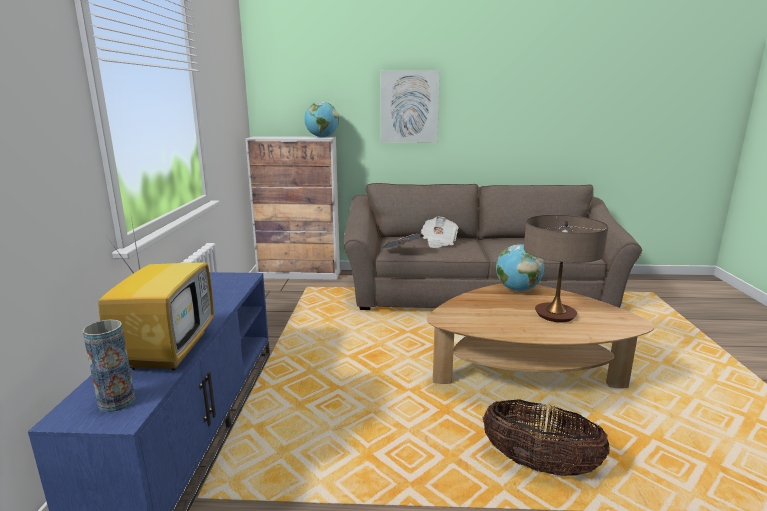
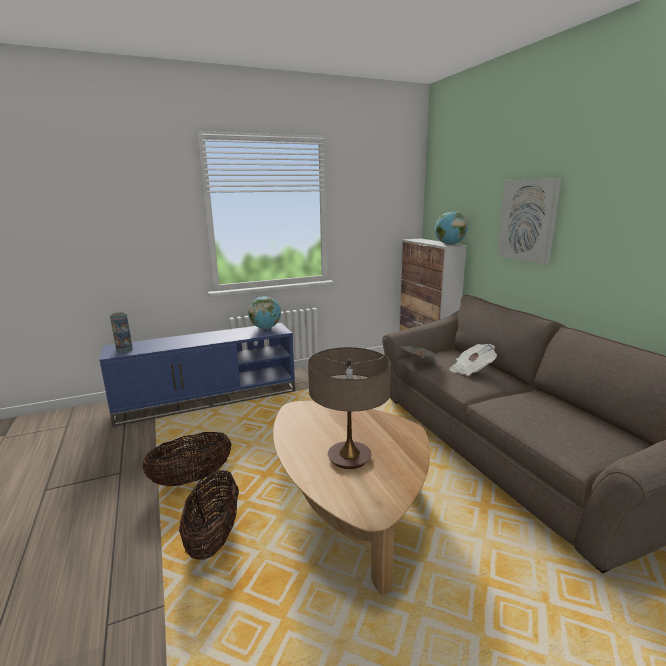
camera: 65 degrees right, 0 degrees up
(168, 350) = (174, 343): television -> none
(418, 471) = (192, 479): none -> basket
(517, 289) = (398, 430): globe -> globe (265, 328)

